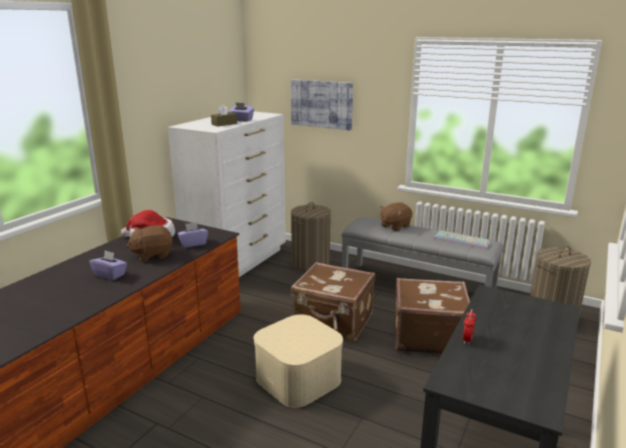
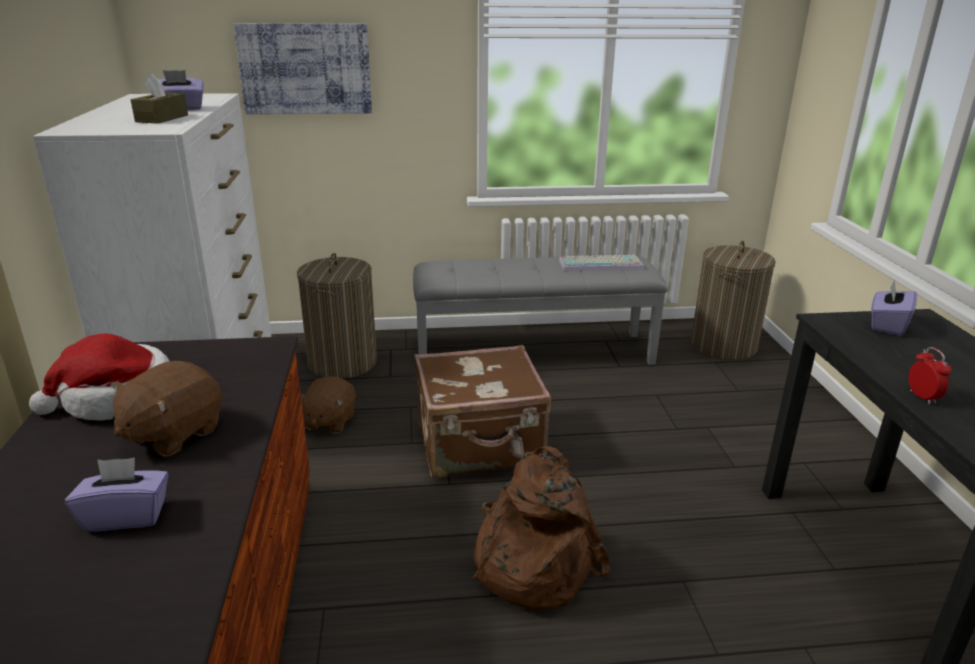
camera: 35 degrees left, 5 degrees up
(193, 243) = (234, 382): purple tissue box -> purple tissue box (887, 325)
(298, 378) = (531, 562): beige storage box -> brown backpack
(394, 226) = (488, 264): brown plush toy -> brown plush toy (329, 421)
(428, 336) = (624, 419): brown suitcase -> none

